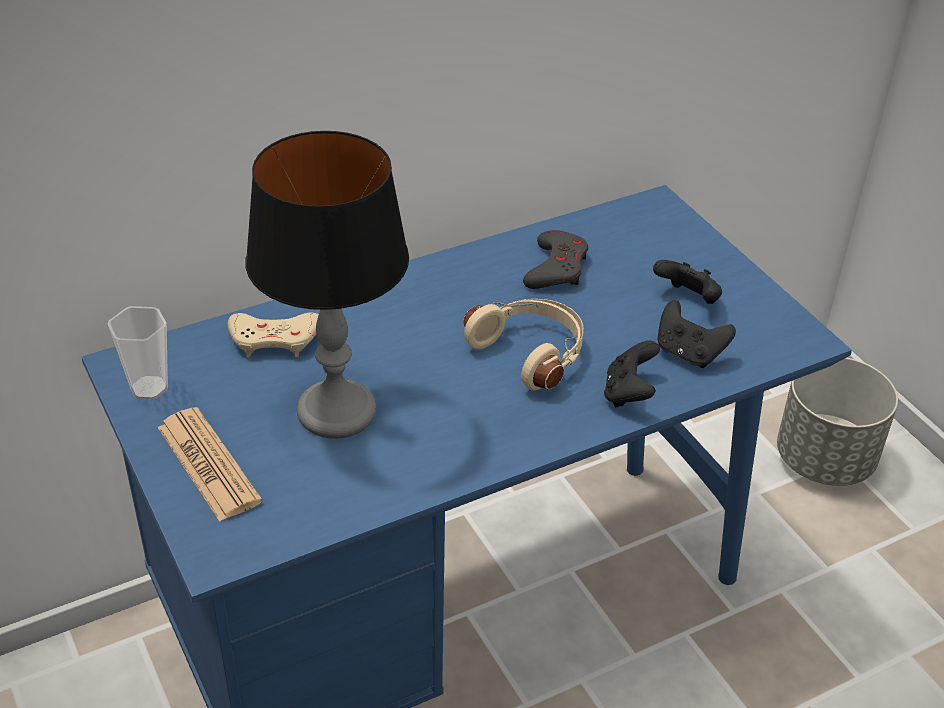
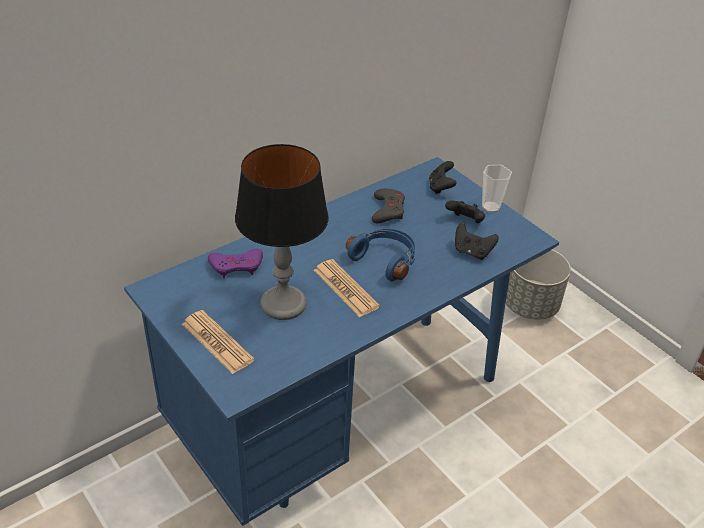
camera: 10 degrees left, 0 degrees up
(149, 388) = (170, 302): cup -> cup (491, 207)
(275, 339) = (236, 266): beige game controller -> purple game controller
(450, 395) = (345, 288): none -> newspaper
(531, 353) = (385, 260): beige headphones -> blue headphones
(628, 393) = (444, 278): black game controller -> black game controller (440, 188)

